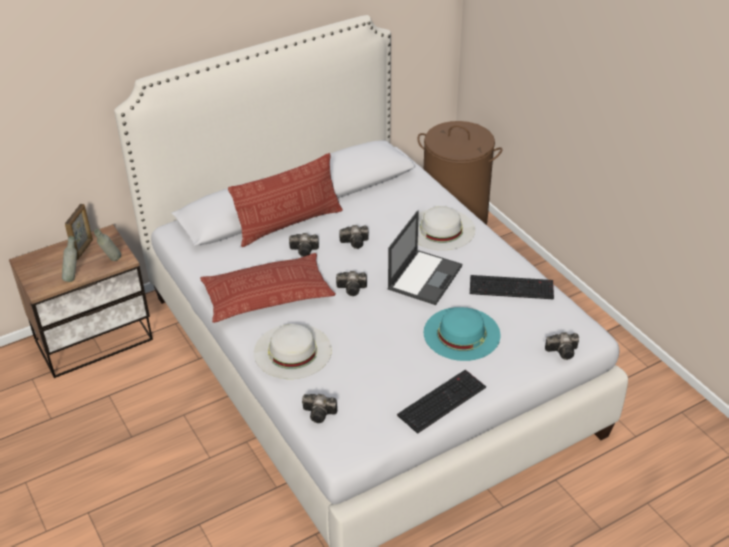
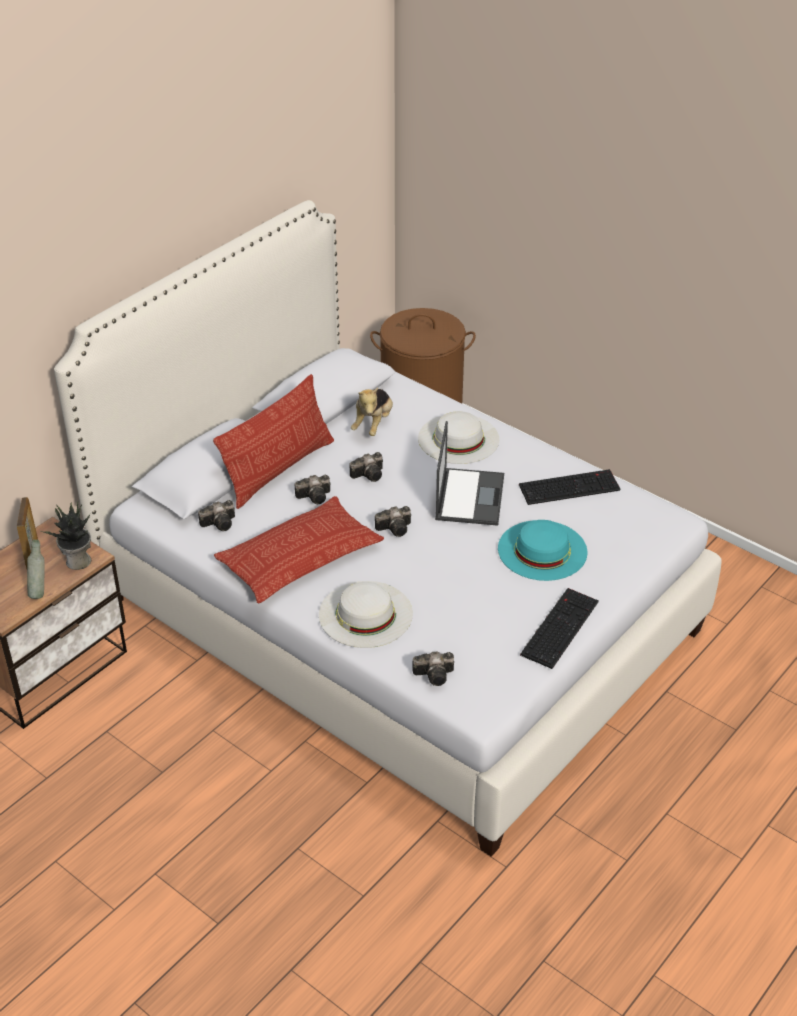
camera: 20 degrees left, 0 degrees up
(111, 261) = (77, 562): grey bottle -> potted plant
(380, 204) = (373, 424): none -> plush toy
(564, 351) = (658, 543): camera -> camera (221, 523)

